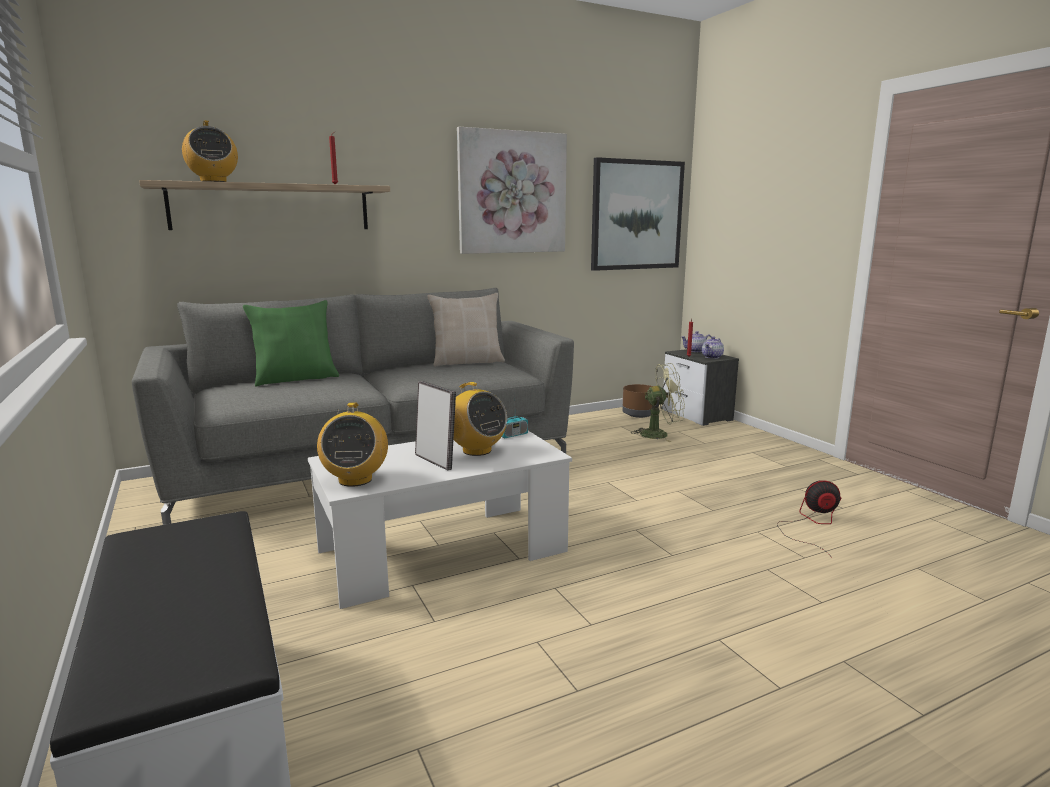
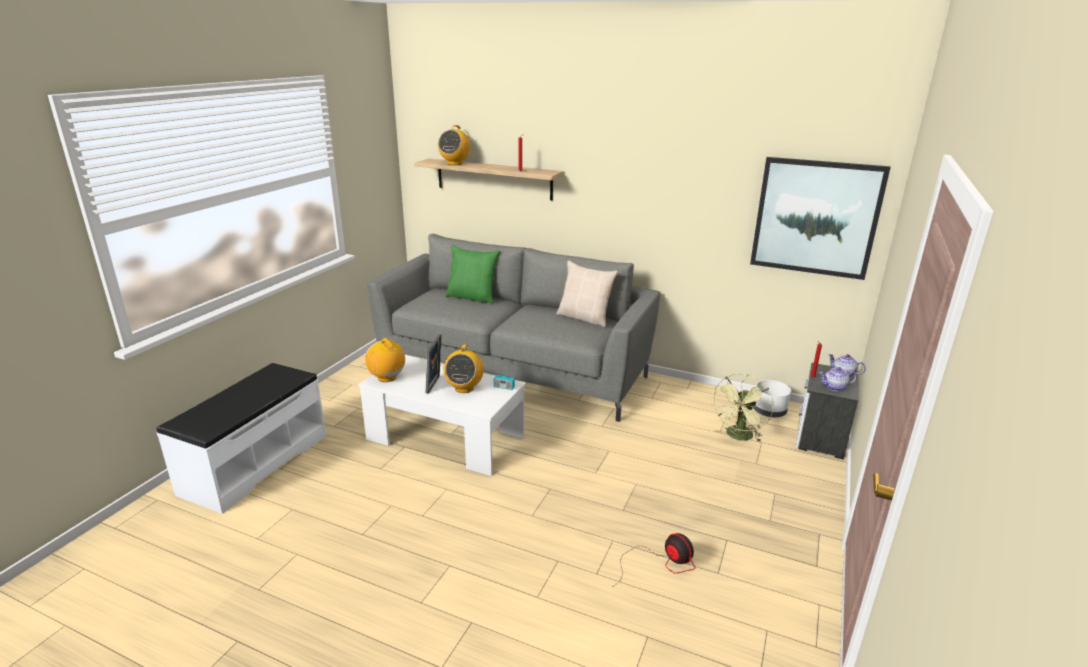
camera: 50 degrees right, 10 degrees up
(355, 480) = (387, 377): radio -> radio turned 90 degrees clockwise
(512, 193) = (674, 183): picture -> none
(638, 414) = (769, 411): brown planter -> white planter
(660, 434) = (738, 437): green fan -> green fan turned 75 degrees clockwise

